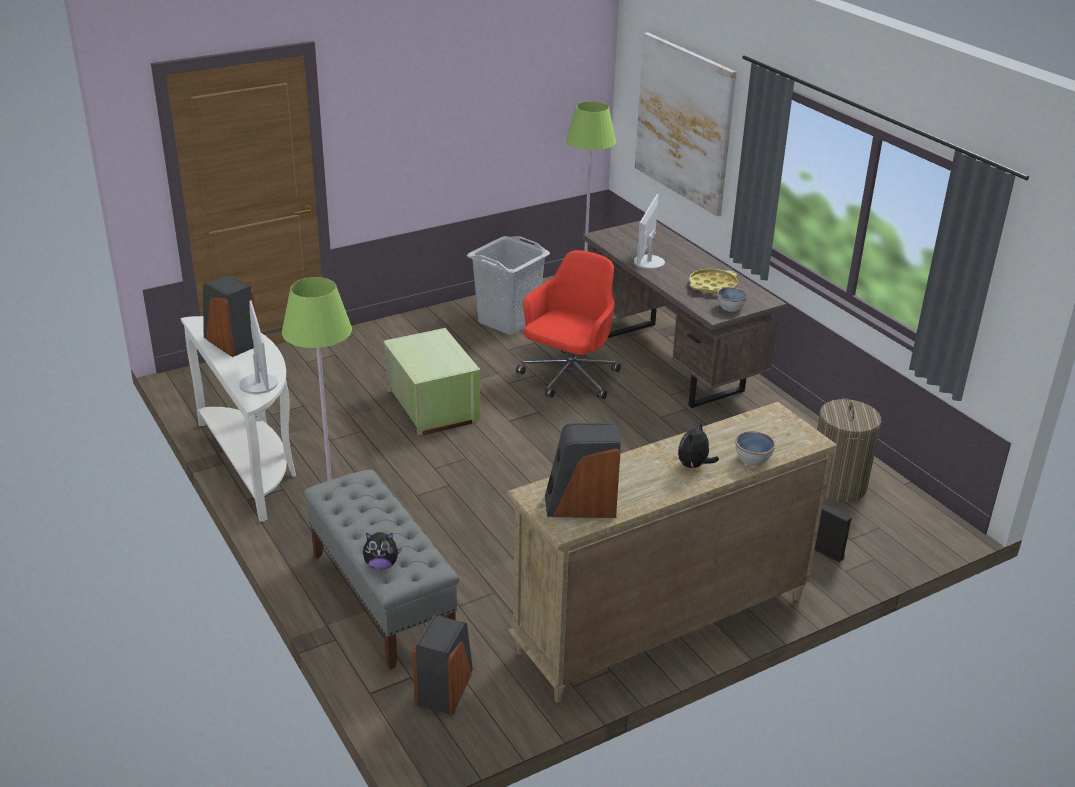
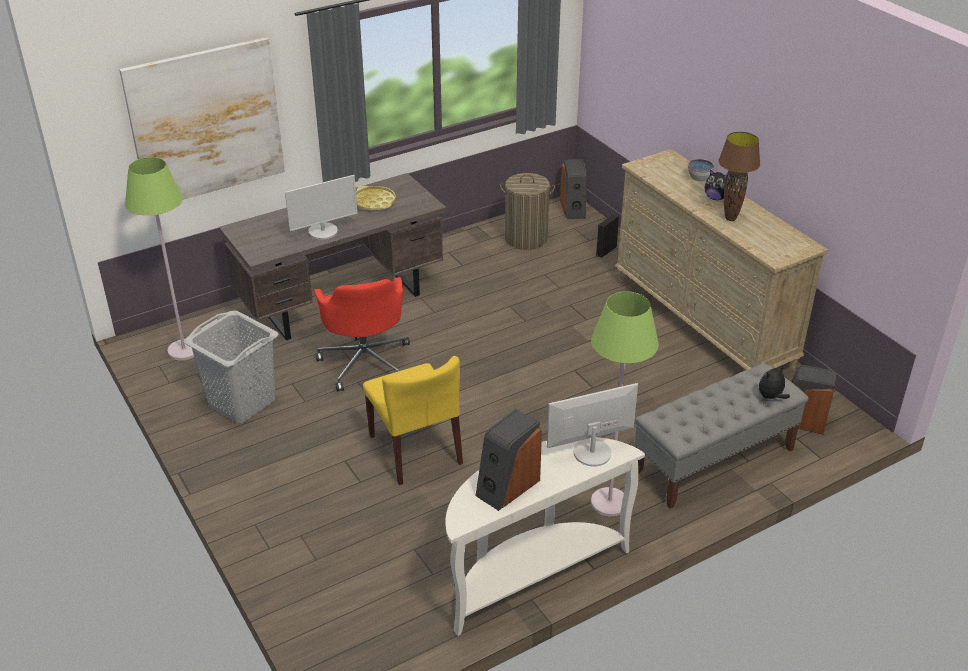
camera: 90 degrees left, 5 degrees up
(381, 565) = (771, 397): plush toy -> plush toy turned 120 degrees counterclockwise
(431, 406) = (416, 450): green storage box -> yellow chair
(569, 378) = (365, 361): red office chair -> red office chair turned 135 degrees counterclockwise
(581, 505) = (780, 240): speaker -> speaker (573, 209)
(638, 471) = (730, 218): none -> brown table lamp
(648, 262) = (323, 231): monitor -> monitor turned 45 degrees counterclockwise
(730, 307) = (415, 197): bowl -> none

